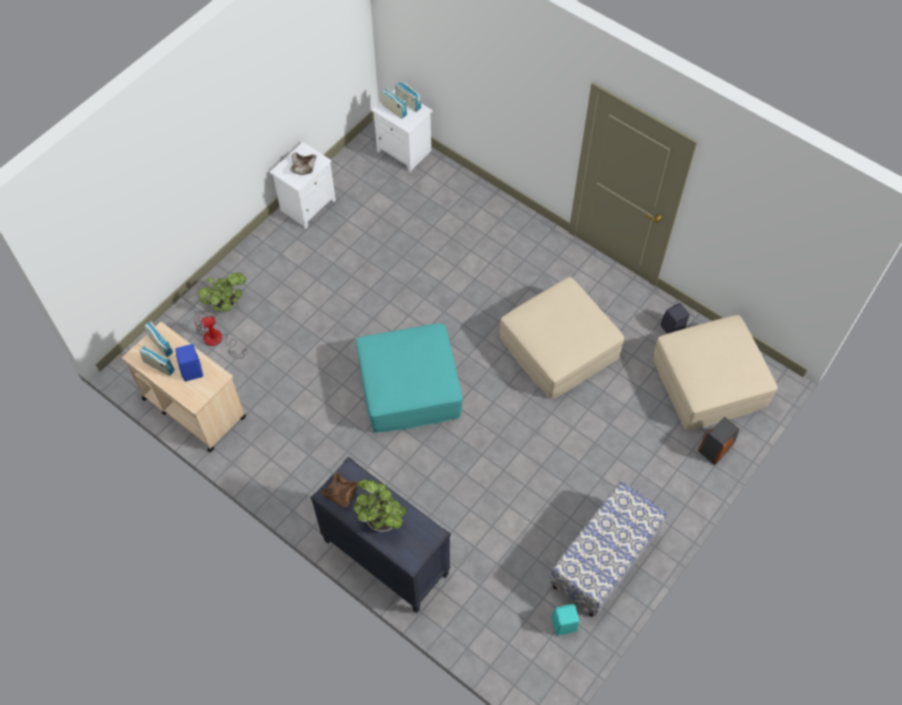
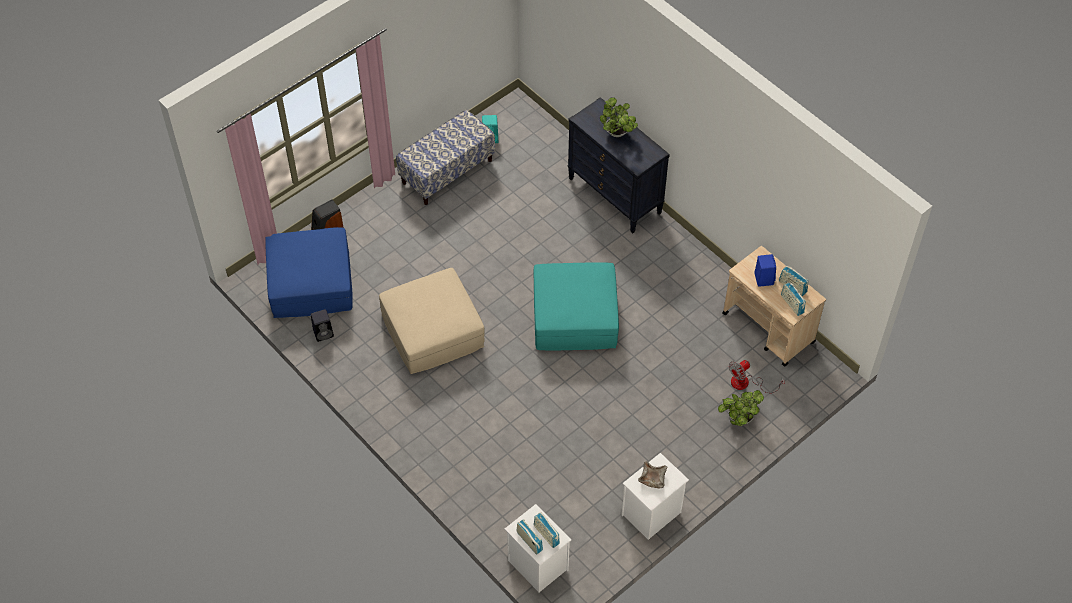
camera: 170 degrees left, 5 degrees down
(218, 341) = (746, 383): fan -> fan turned 150 degrees clockwise
(341, 493) = (645, 153): brown bowl -> none
(709, 381) = (310, 283): beige ottoman -> blue ottoman

